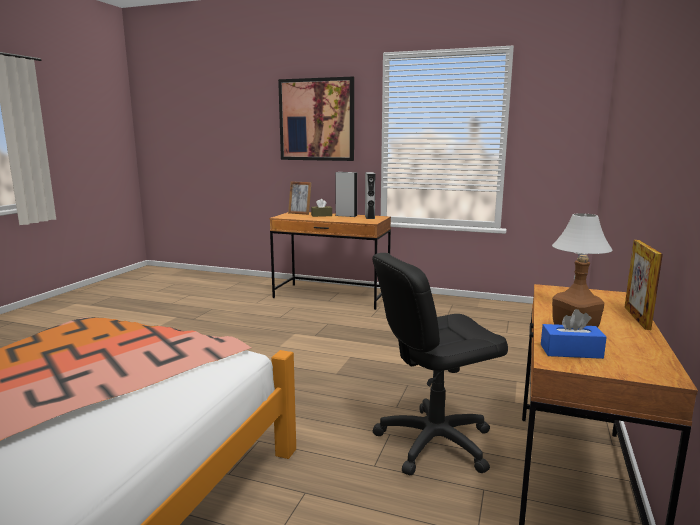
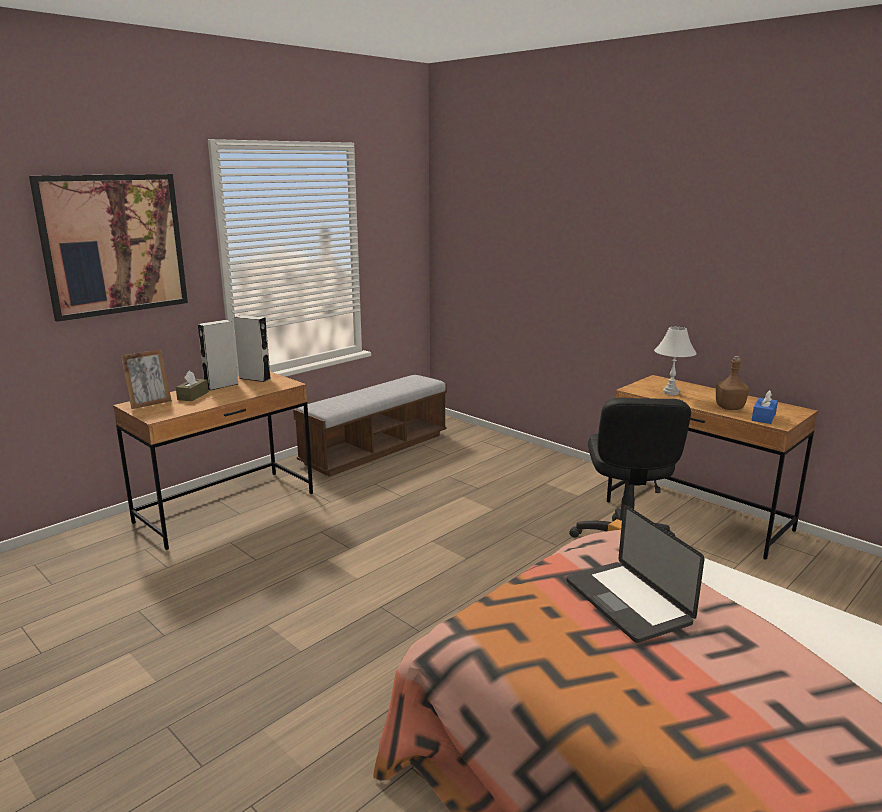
camera: 65 degrees left, 5 degrees up
(114, 357) = (627, 602): none -> laptop
(471, 309) = (376, 449): none -> bench
(637, 318) = (706, 388): picture frame -> none

